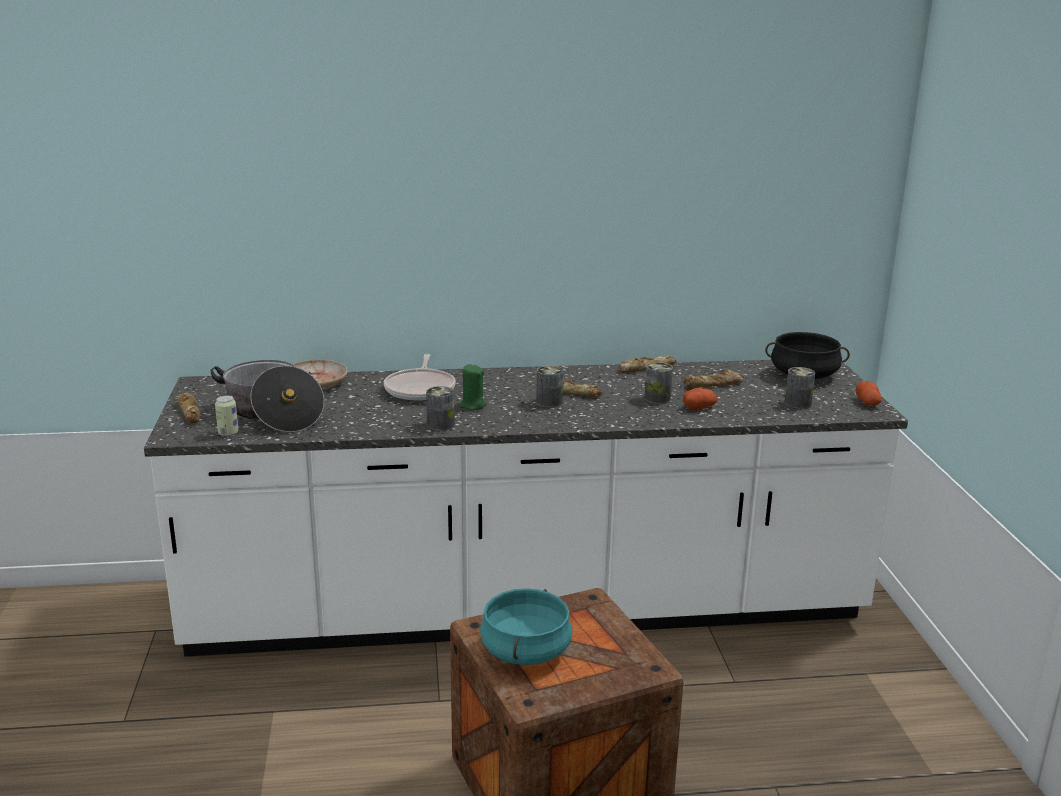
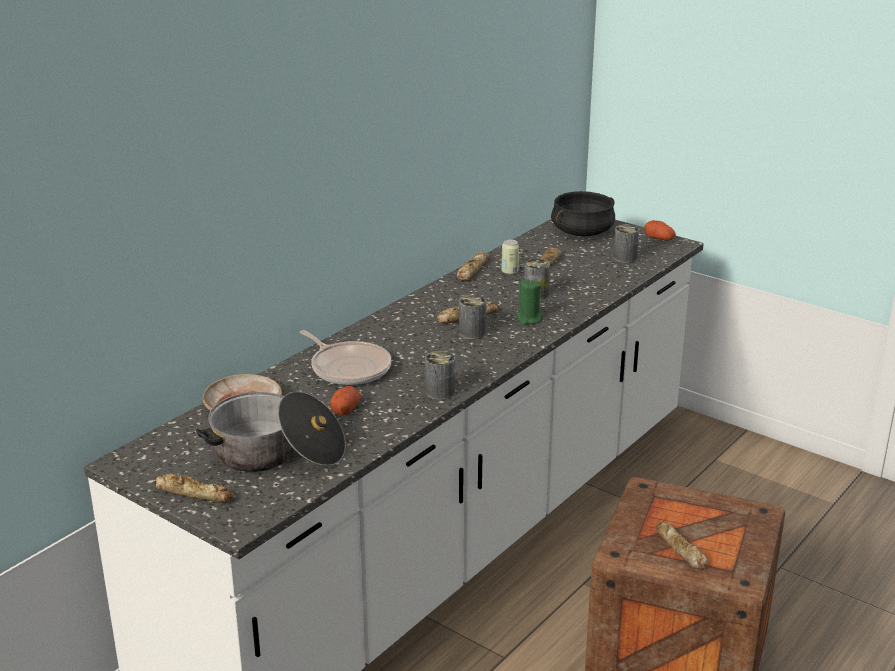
camera: 45 degrees left, 5 degrees up
(228, 433) = (284, 493): can -> can (509, 272)
(472, 405) = (423, 363): green candle -> green candle (528, 319)
(526, 651) = (680, 550): turquoise cooking pot -> bread
(699, 407) = (576, 289): potato -> potato (345, 409)

